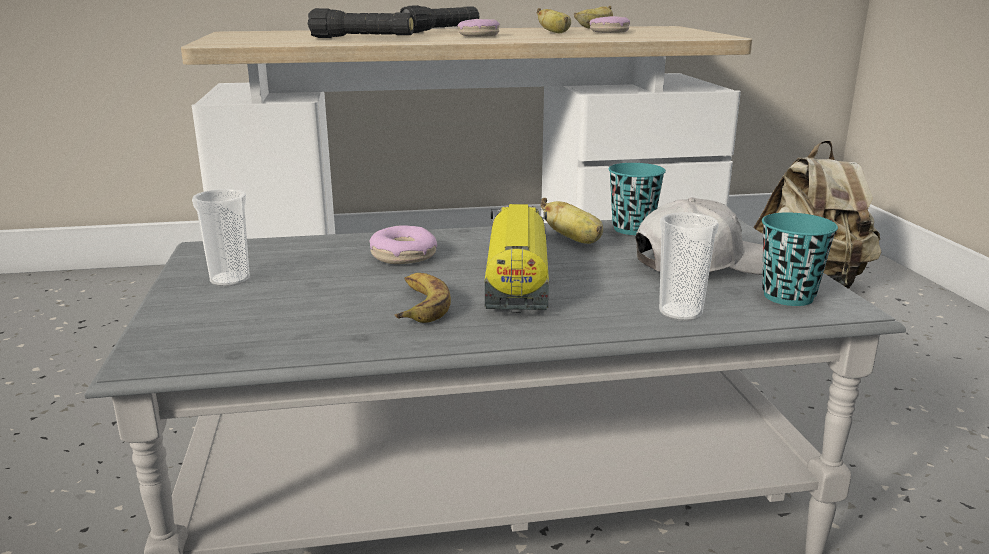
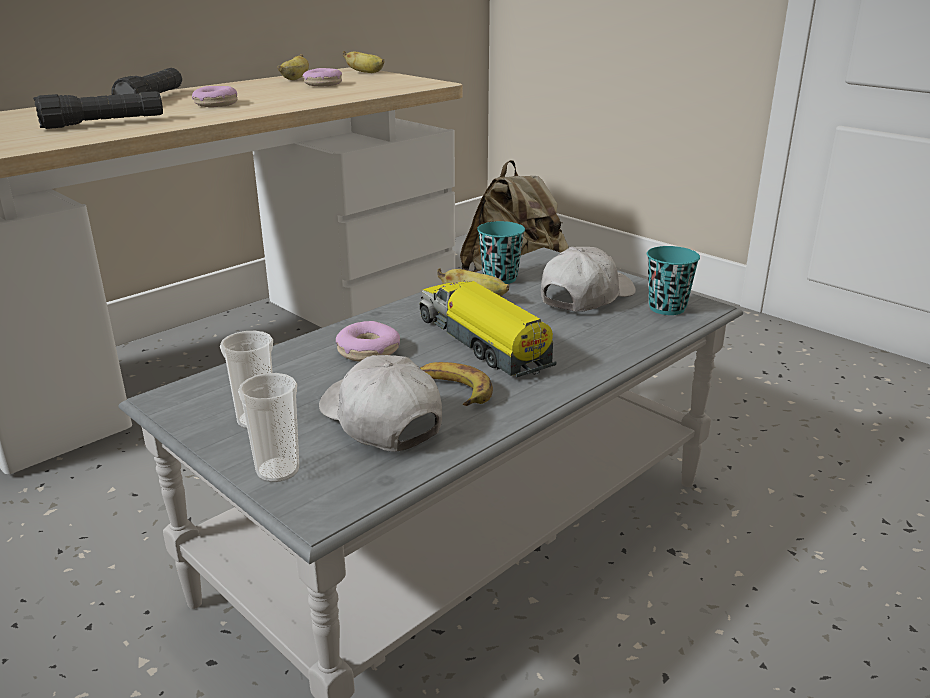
camera: 35 degrees left, 5 degrees up
(315, 309) = (380, 420): none -> white cap
(555, 33) = (279, 91): banana -> banana (366, 73)
(680, 313) = (626, 340): cup -> cup (278, 470)

